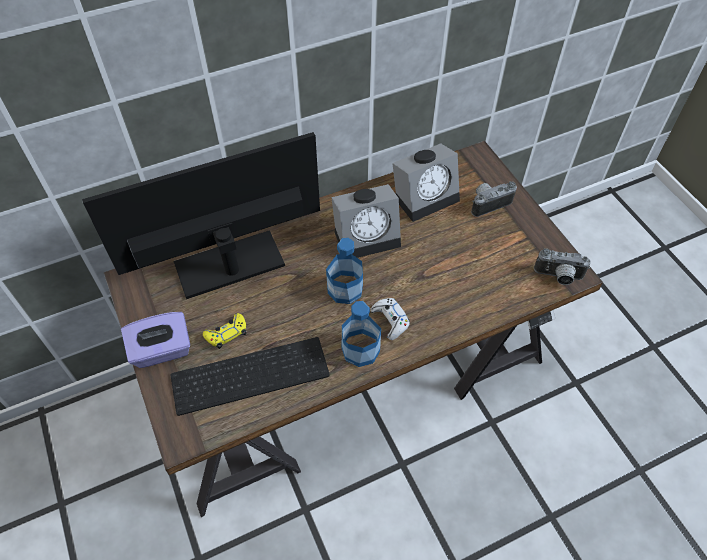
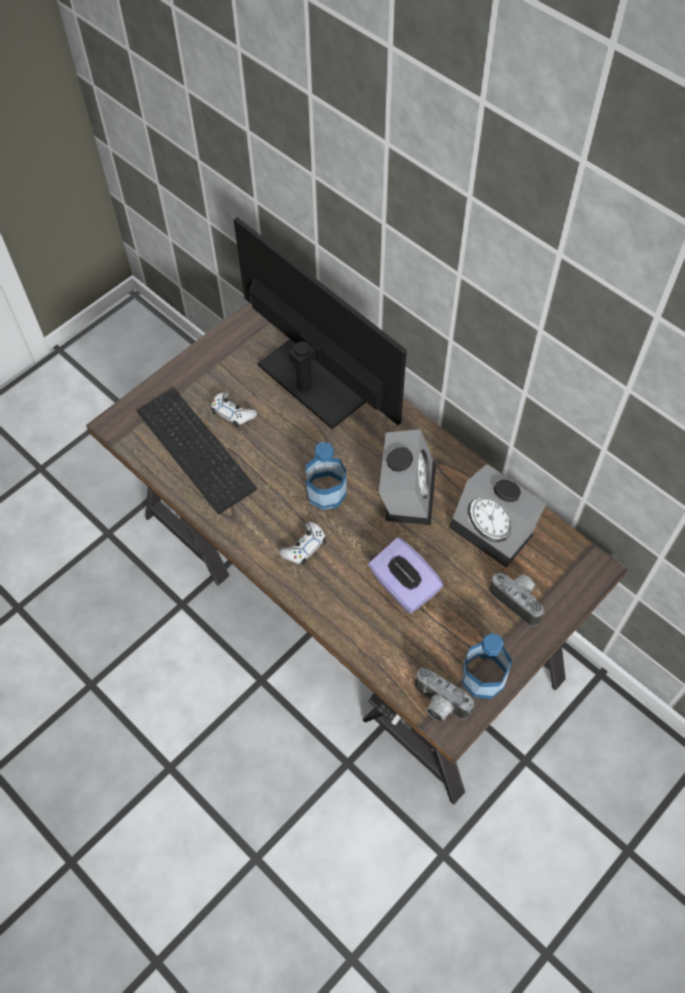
camera: 70 degrees right, 5 degrees up
(162, 351) = (196, 372): purple tissue box -> purple tissue box (403, 587)
(227, 333) = (233, 413): yellow game controller -> white game controller
(360, 350) = (258, 531): bottle -> bottle (483, 678)
(368, 236) = (406, 490): alarm clock -> alarm clock turned 135 degrees counterclockwise
(558, 277) = (438, 705): camera -> camera turned 45 degrees counterclockwise

